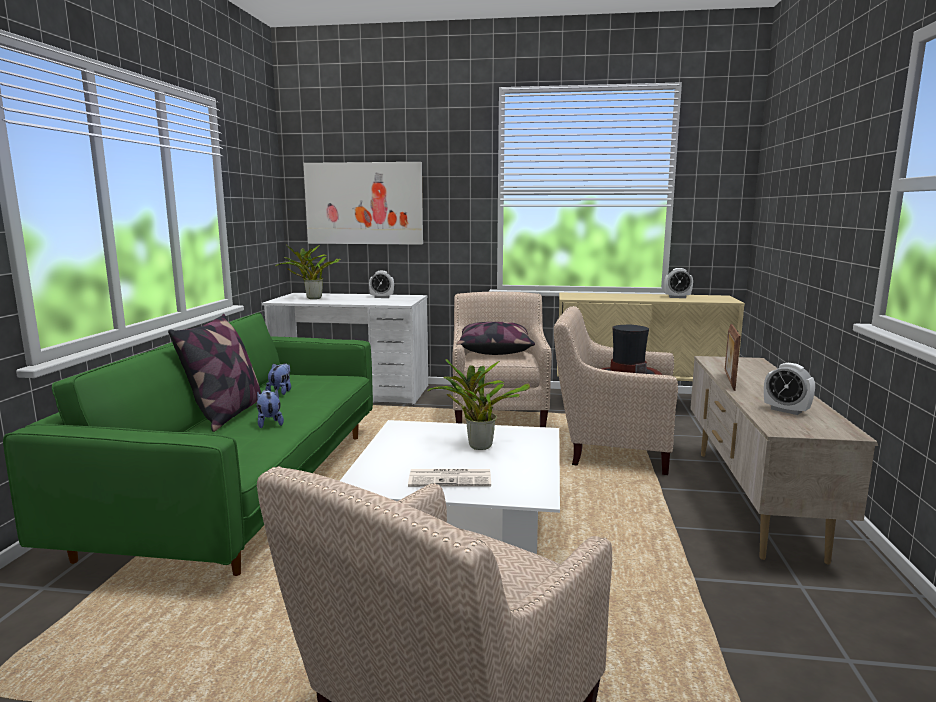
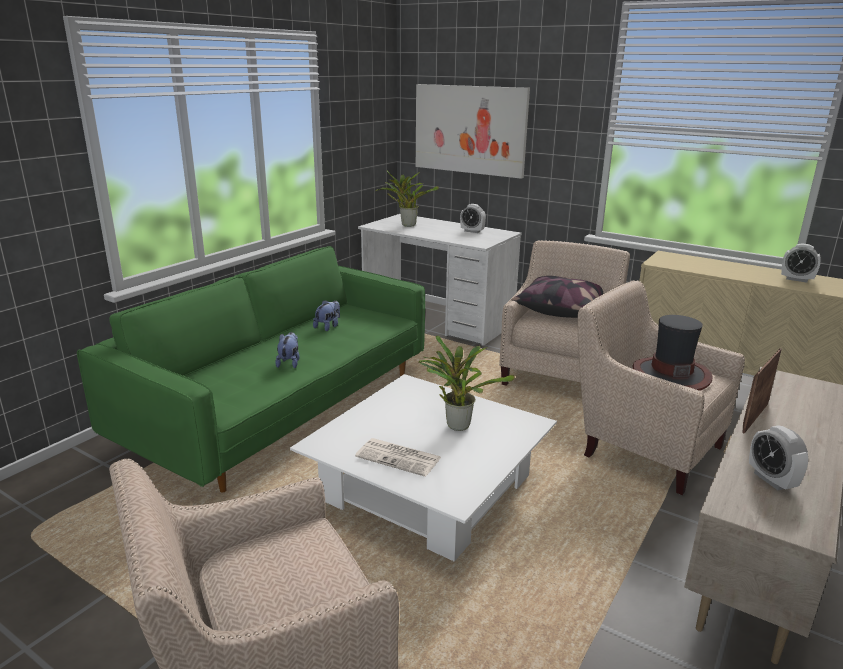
camera: 25 degrees right, 10 degrees up
(226, 414) = (267, 345): pillow -> none

